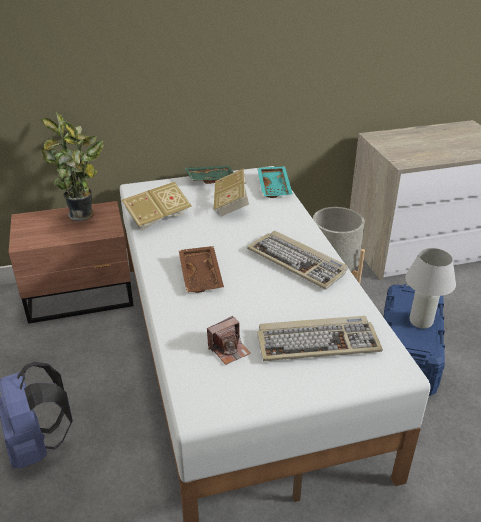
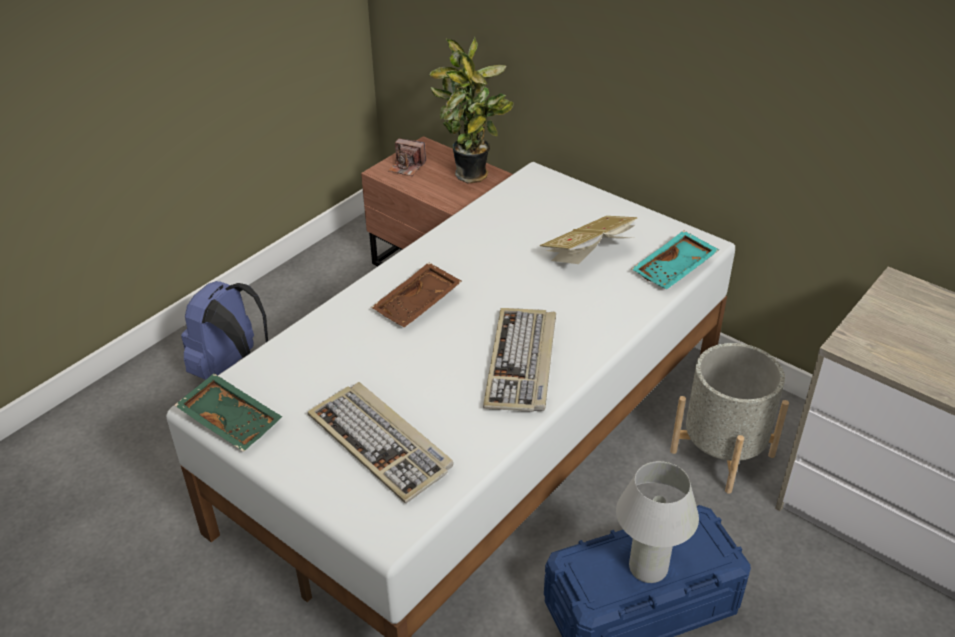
camera: 55 degrees right, 5 degrees up
(157, 218) = (493, 220): book -> none
(211, 179) = (627, 212): green tray -> green tray (232, 420)
(229, 349) = (311, 383): camera -> camera (407, 167)

